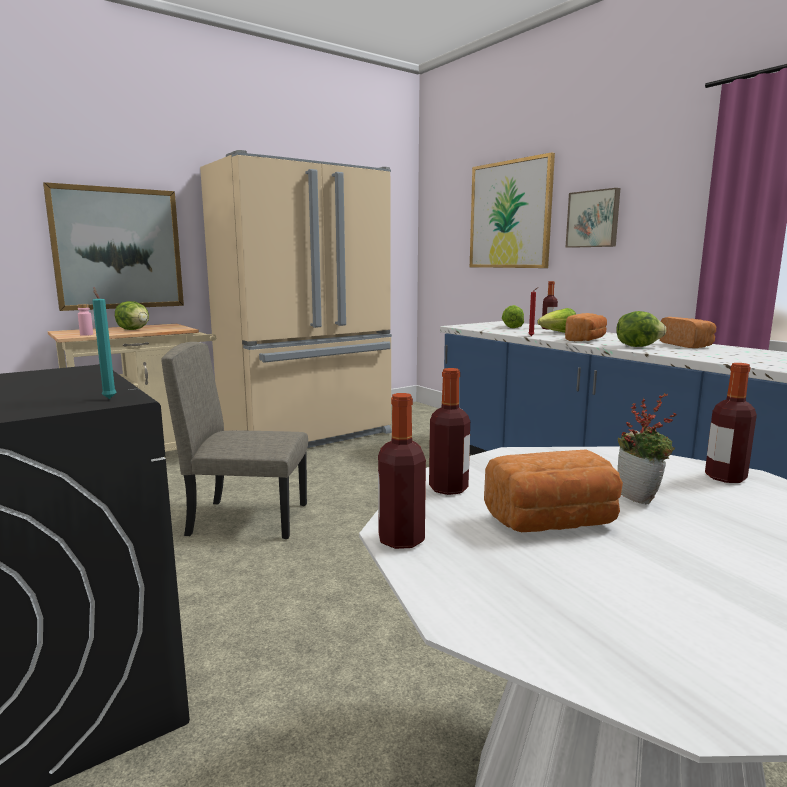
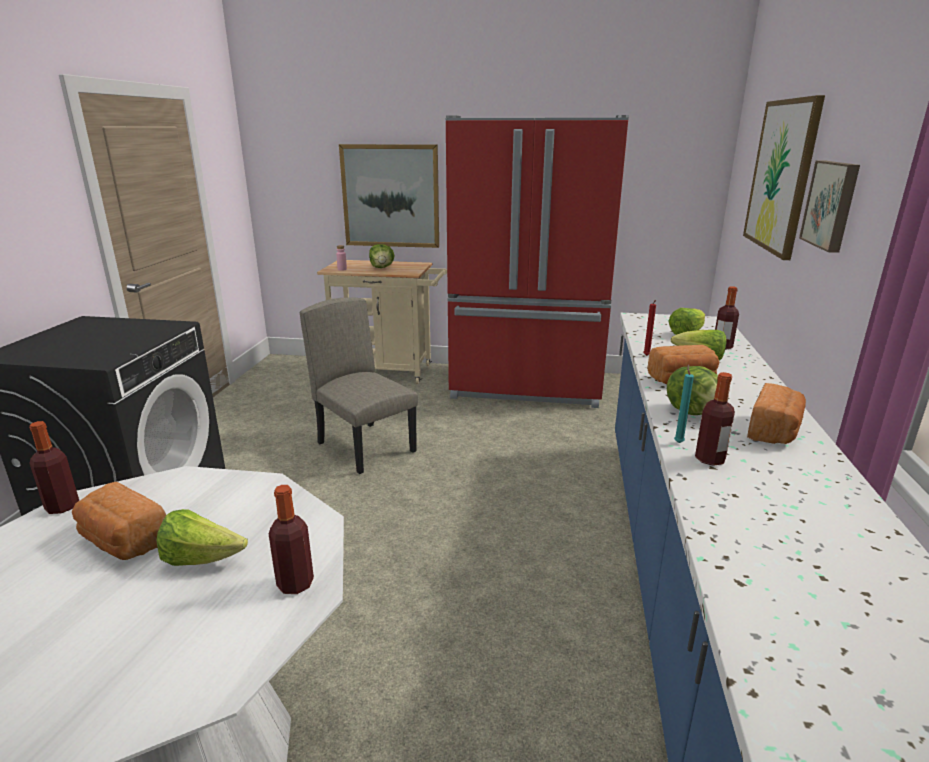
camera: 45 degrees right, 10 degrees up
(109, 398) = (102, 360): turquoise candle -> turquoise candle (678, 442)
(309, 435) = (526, 386): beige fridge -> red fridge
(448, 488) = (163, 488): bottle -> bottle (710, 459)
(641, 498) = (202, 559): potted plant -> lettuce

